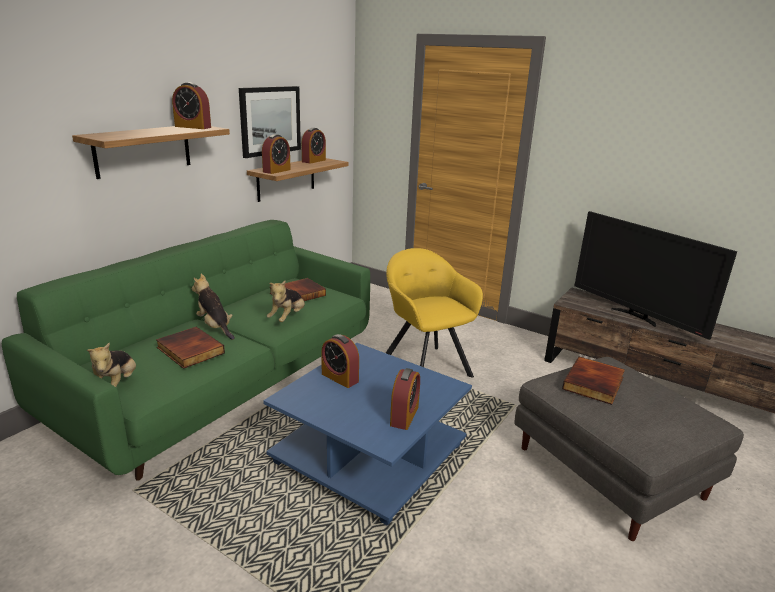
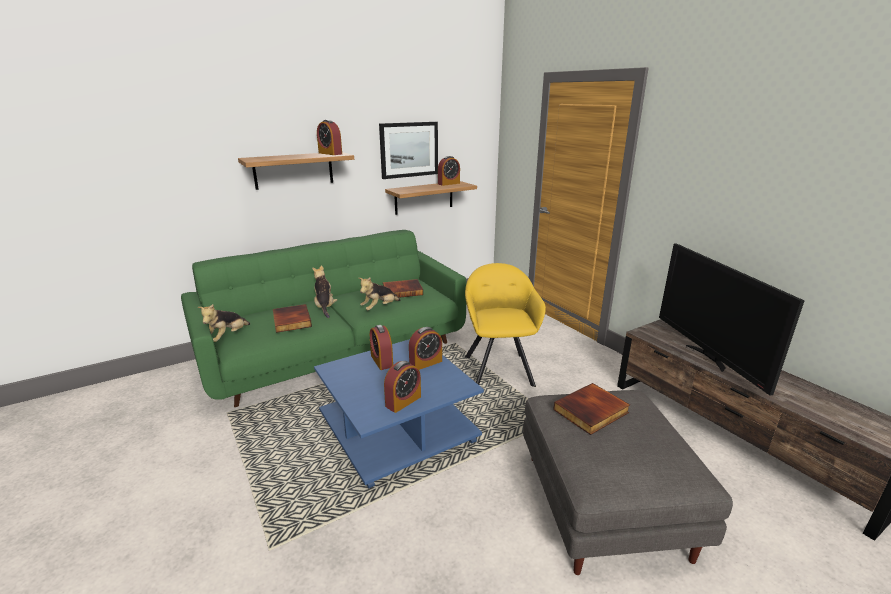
camera: 25 degrees right, 0 degrees up
(276, 171) = (406, 190): alarm clock -> alarm clock (425, 363)

